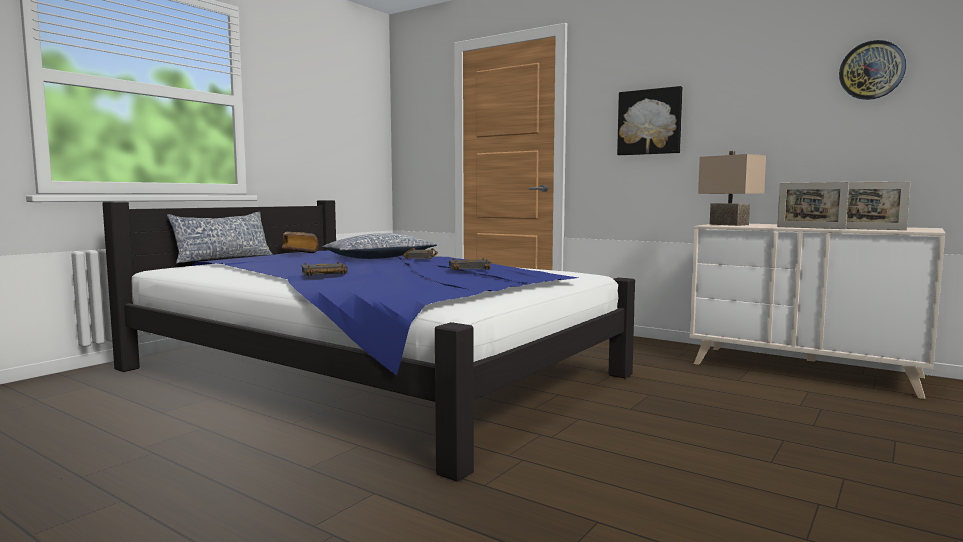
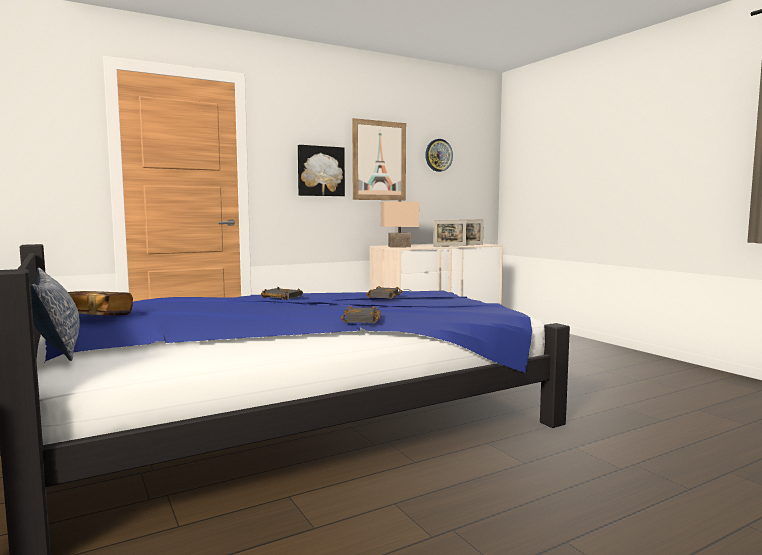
camera: 65 degrees left, 0 degrees up
(379, 258) = (226, 305): pillow -> none
(743, 96) = (379, 160): none -> picture

